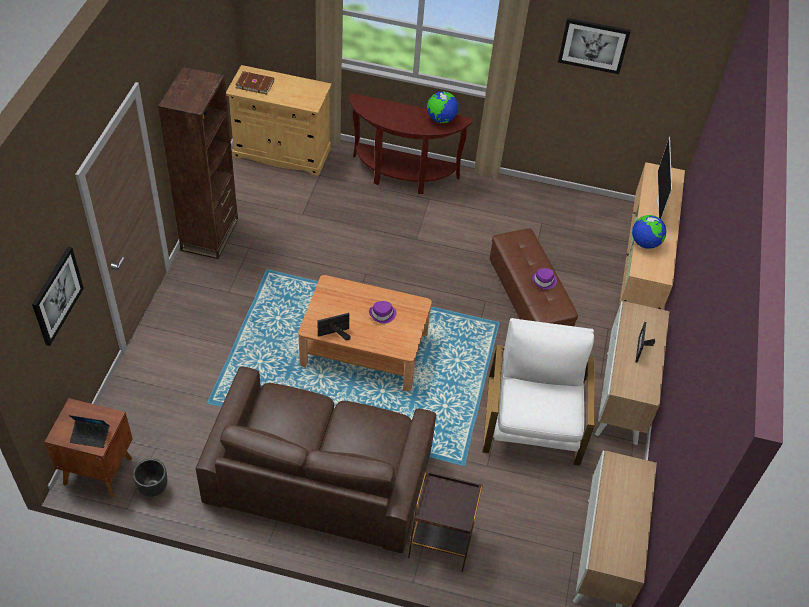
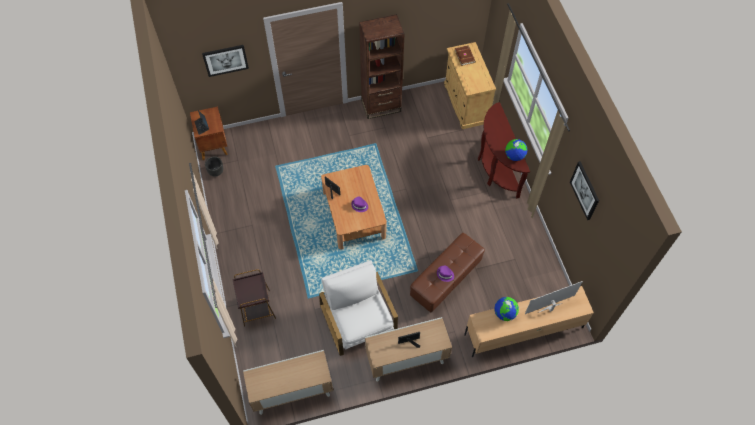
camera: 65 degrees right, 10 degrees up
(319, 475) = (263, 235): brown sofa -> none
(534, 421) = (359, 319): white armchair -> white armchair turned 90 degrees counterclockwise

